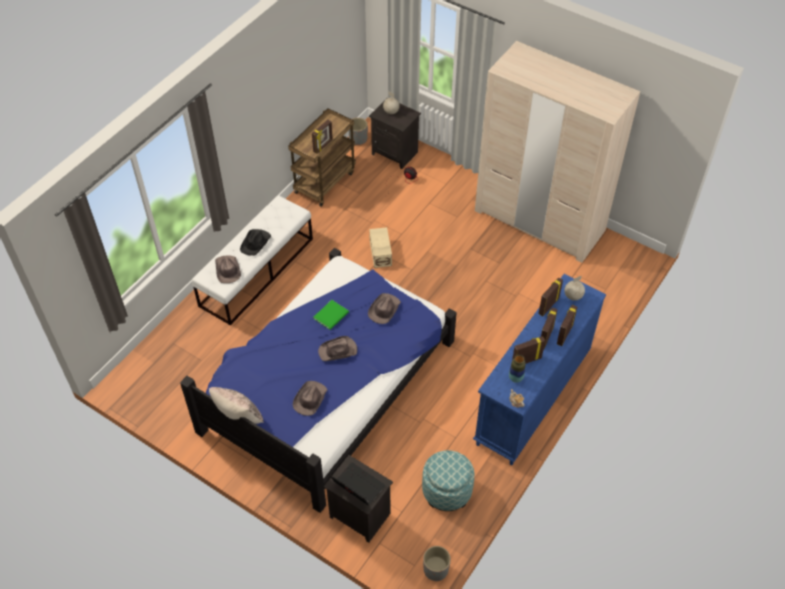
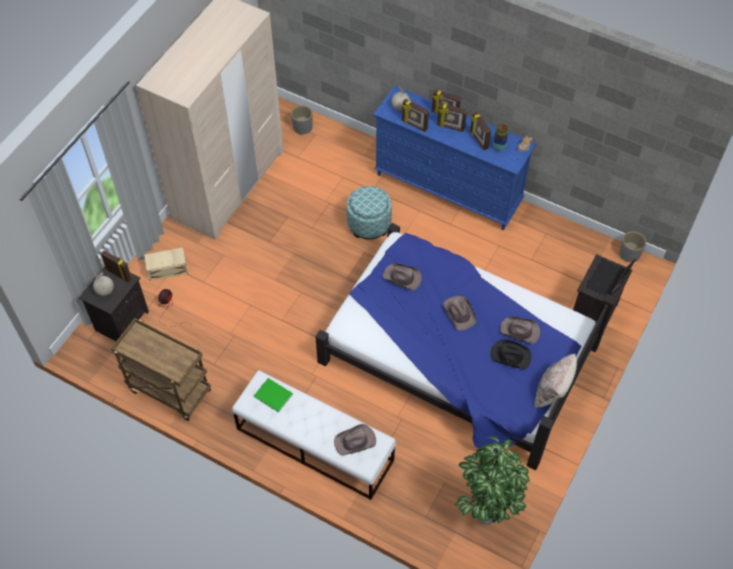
camera: 95 degrees left, 5 degrees up
(161, 385) = (484, 517): none -> potted plant
(256, 243) = (312, 418): black hat -> black hat (510, 355)
(323, 146) = (174, 349): picture frame -> picture frame (119, 274)
(332, 315) = (415, 322): green book -> green book (273, 394)
(358, 139) = (95, 361): grey planter -> grey planter (302, 127)
(380, 253) = (280, 323): beige storage box -> beige storage box (168, 269)
(447, 490) = (554, 249): ottoman -> ottoman (369, 223)

